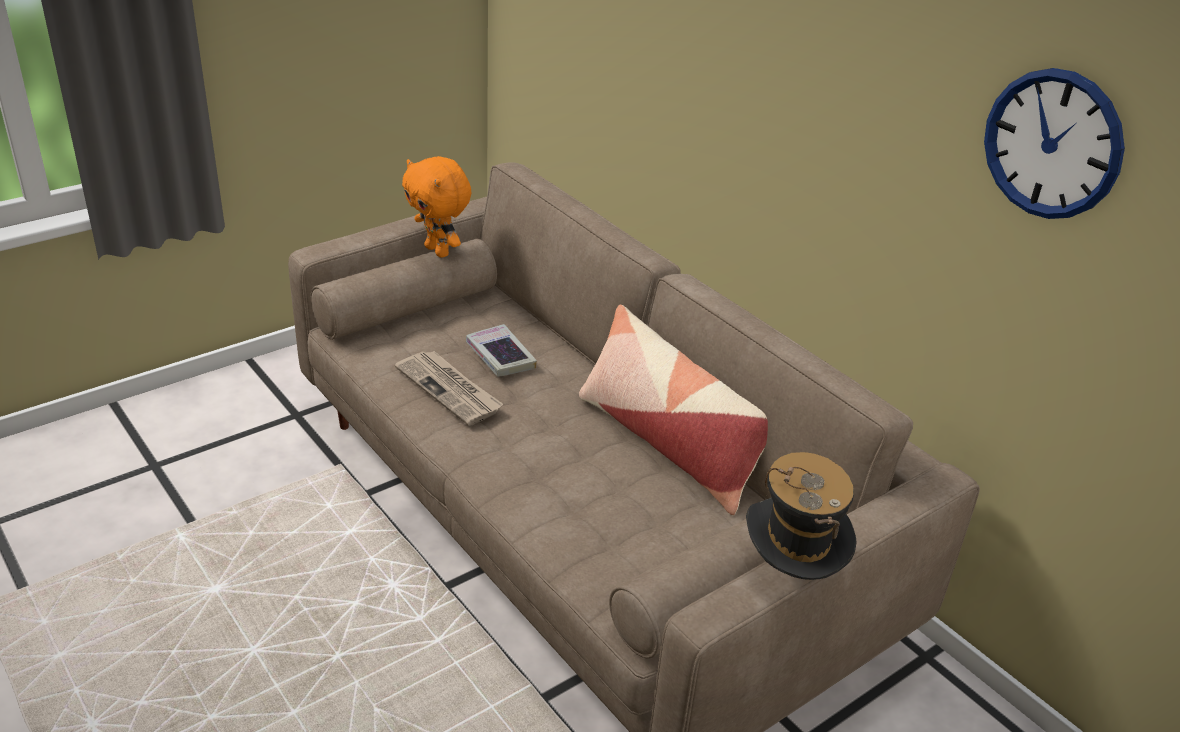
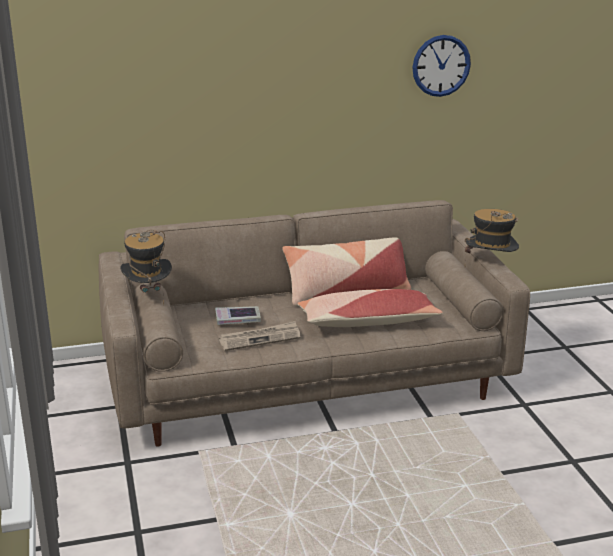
camera: 65 degrees left, 10 degrees down
(438, 251) = (148, 296): orange plush toy -> hat
(571, 487) = (367, 322): none -> pillow

